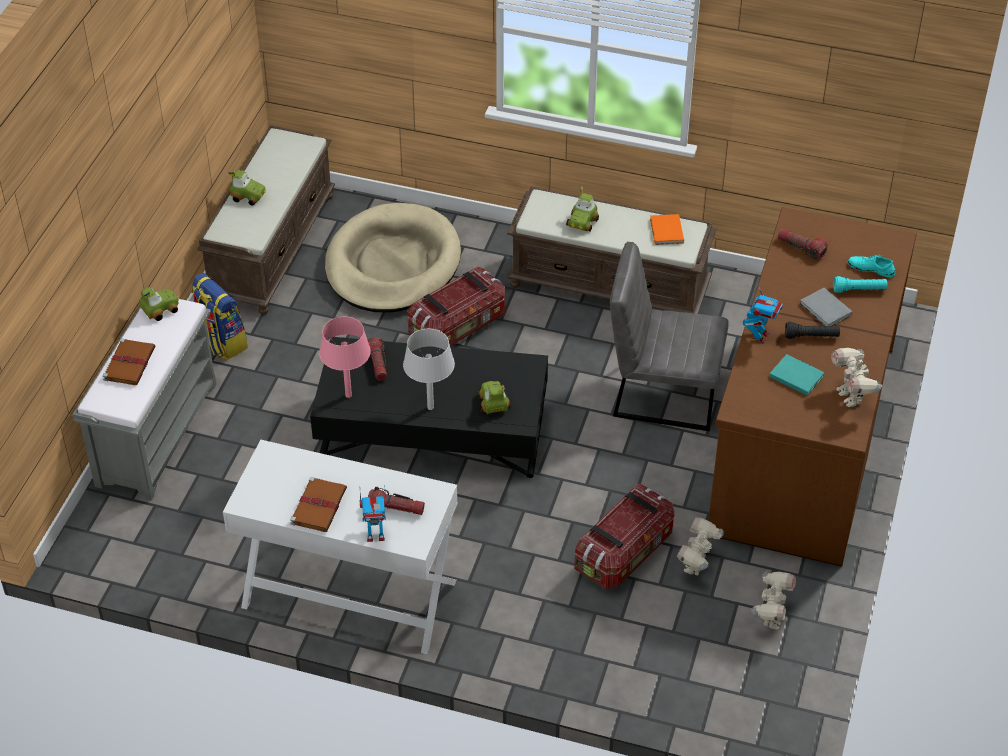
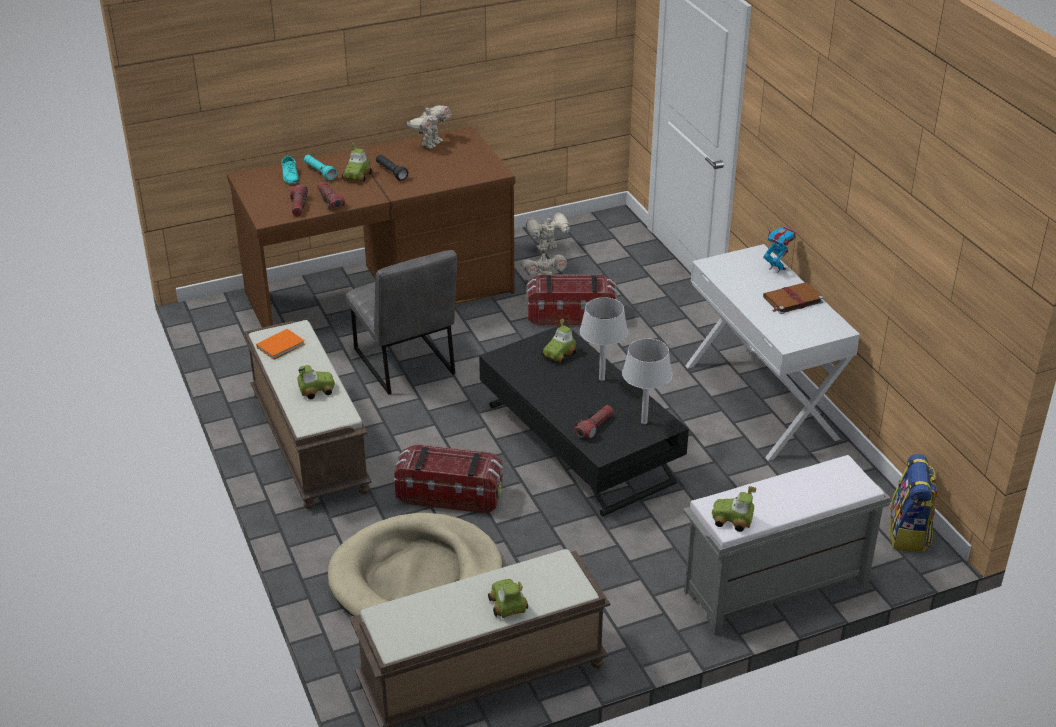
camera: 130 degrees left, 10 degrees down
(130, 363) = (806, 495): brown book -> none
(220, 342) = (637, 623): backpack -> backpack (909, 533)
(348, 395) = (644, 422): pink table lamp -> grey table lamp
(396, 508) = (746, 272): flashlight -> flashlight (330, 201)
(760, 336) = (416, 188): toy robot -> none
(795, 375) = (437, 165): turquoise book -> none
(825, 310) = (357, 176): grey book -> toy car

